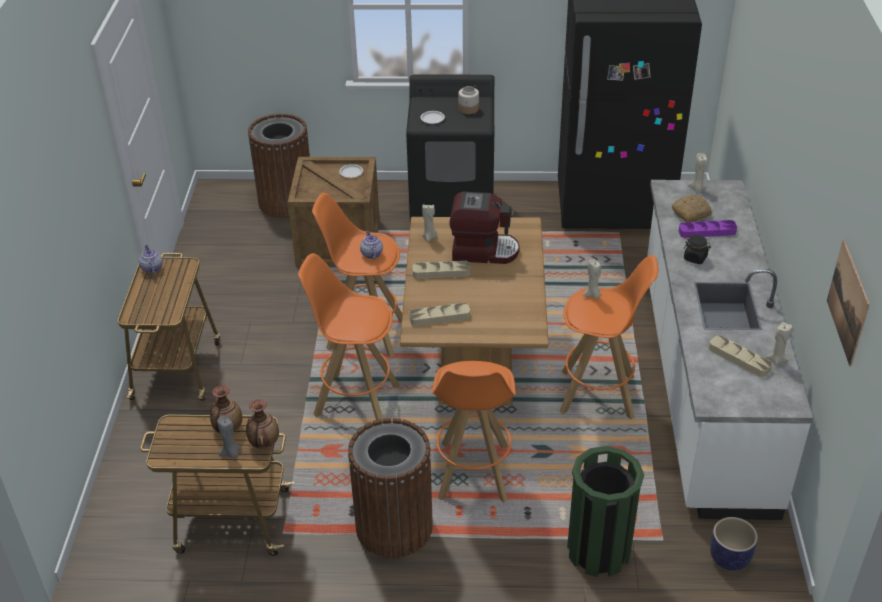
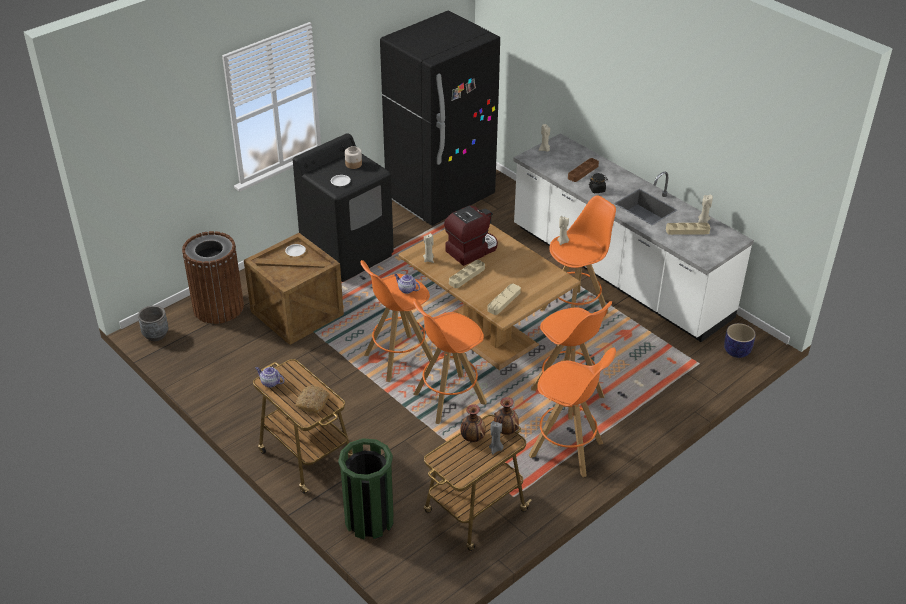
camera: 45 degrees left, 0 degrees up
(212, 197) = (155, 335): none -> grey planter
(394, 527) = (567, 450): brown trash can -> orange stool
(598, 551) = (678, 389): green trash can -> green trash can (369, 520)
(691, 213) = (561, 165): bread -> bread (312, 402)
(707, 232) = (583, 172): purple tray -> brown tray
(848, 302) = (768, 159): picture -> none

